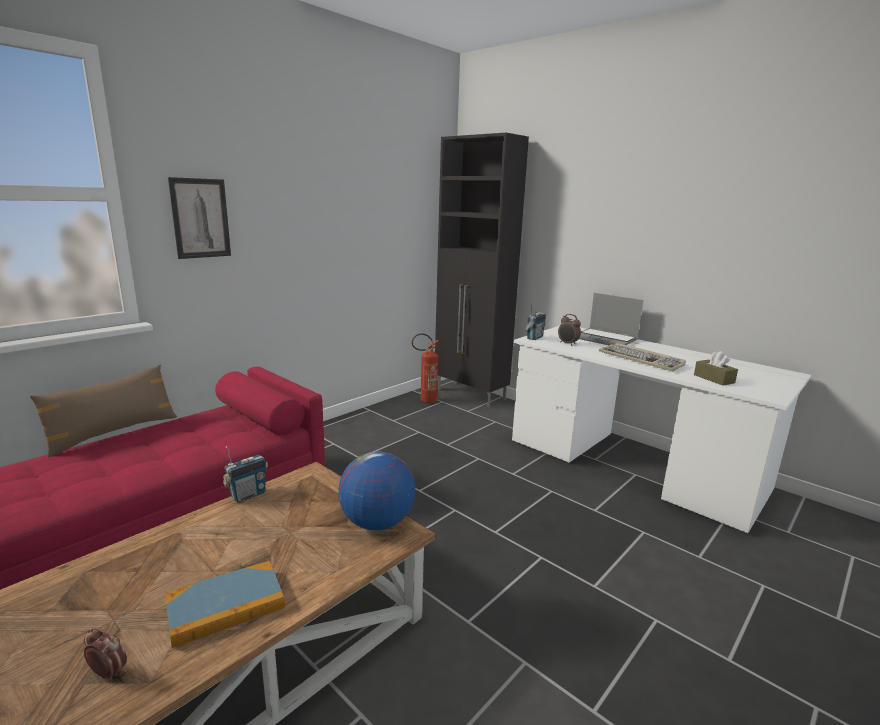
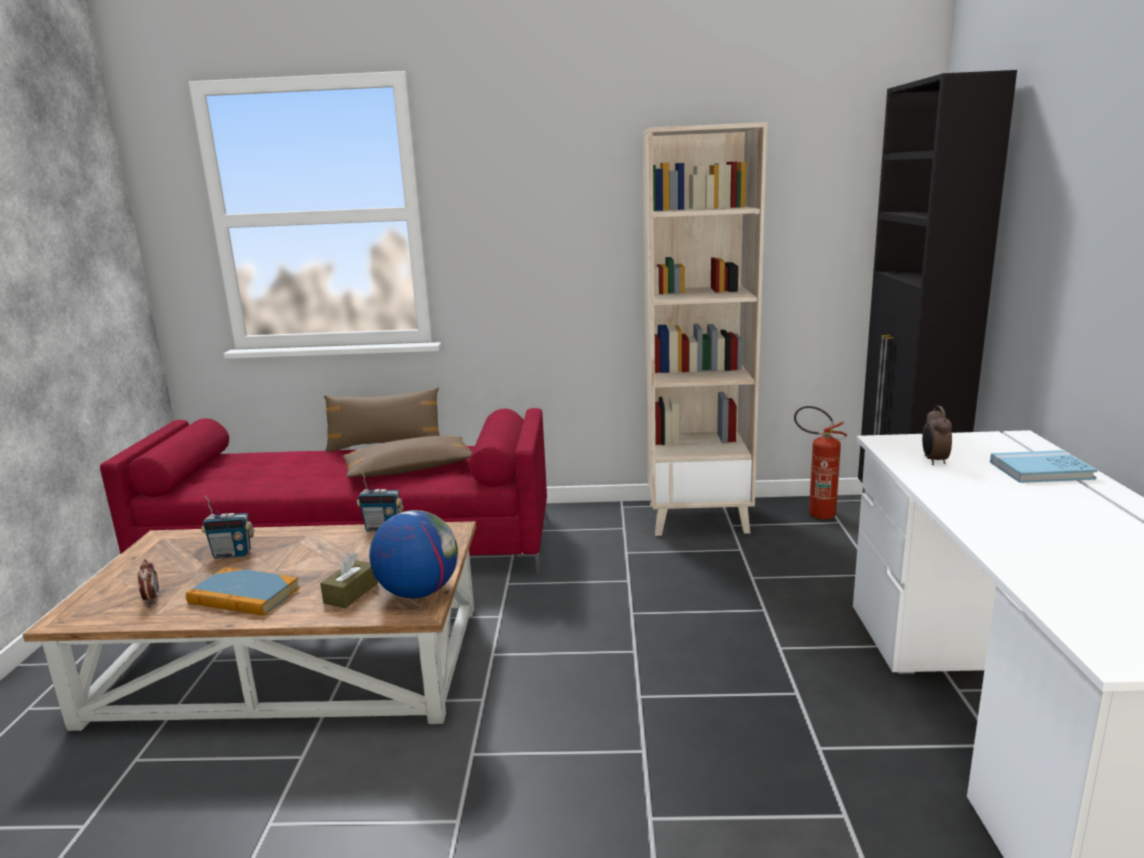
camera: 50 degrees right, 0 degrees up
(187, 443) = (409, 469): none -> brown pillow
(200, 218) = (498, 234): picture -> none
(369, 422) = (698, 518): none -> beige bookcase
(534, 338) = (898, 440): radio -> radio (232, 554)
(606, 339) = (1041, 470): laptop -> blue book
(641, 360) = (1009, 517): keyboard -> none
(713, 379) = (1075, 588): brown tissue box -> brown tissue box (351, 593)

